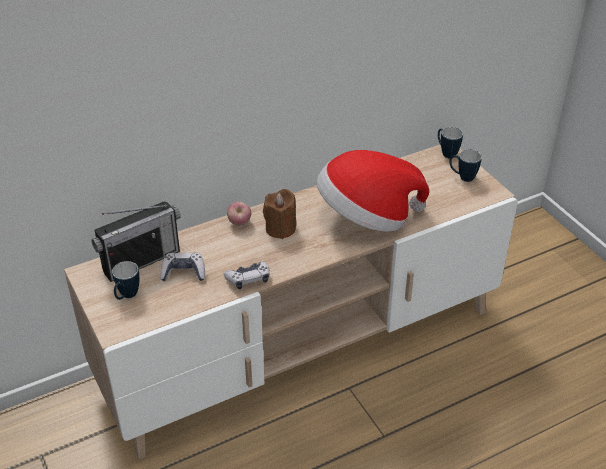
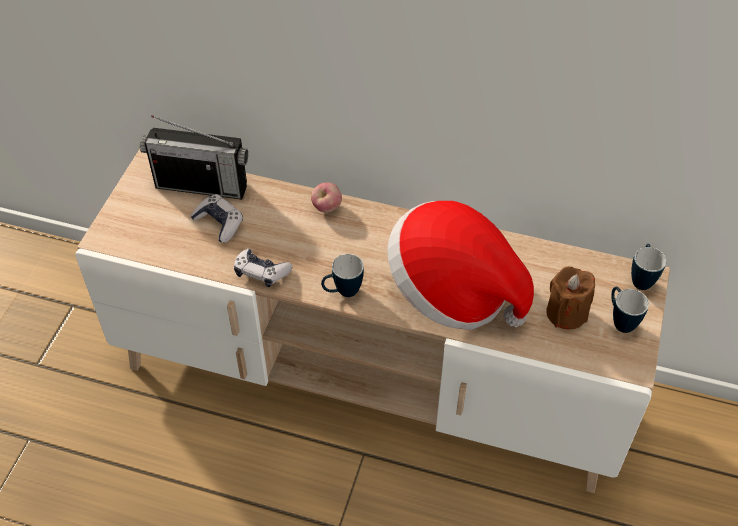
camera: 45 degrees right, 10 degrees up
(126, 296) = (150, 212): mug -> mug (342, 292)
(280, 228) = (355, 241): brown candle -> brown candle (566, 313)

